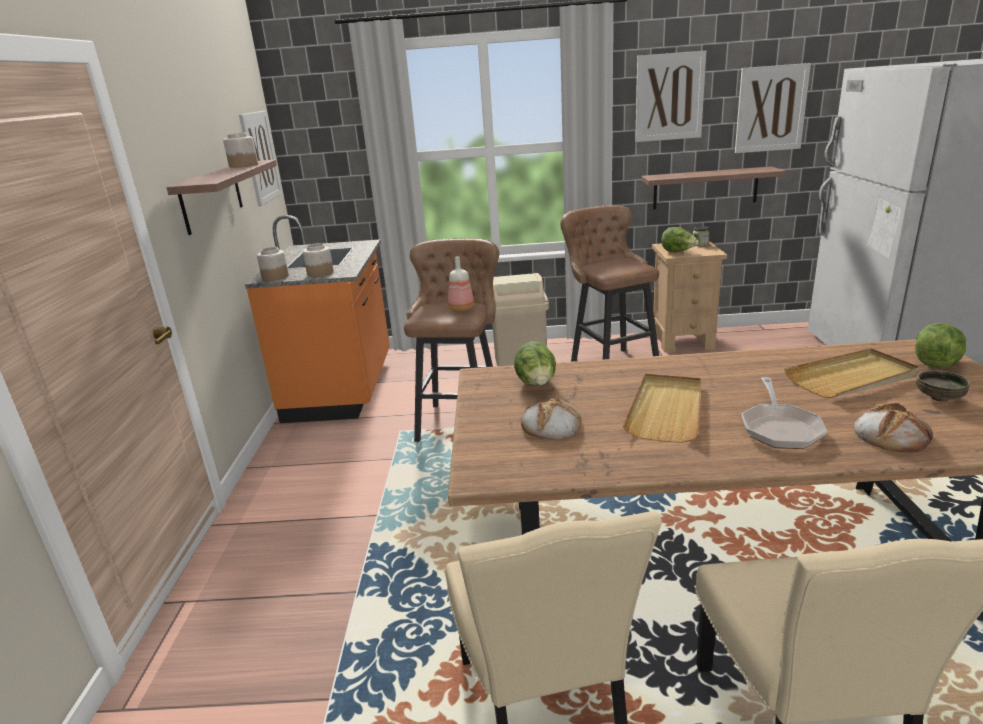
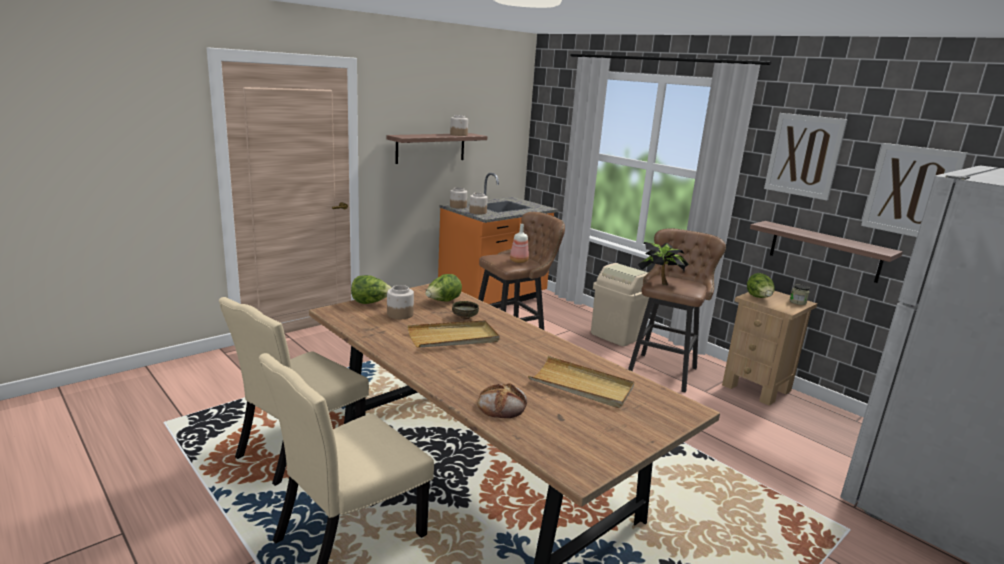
camera: 45 degrees right, 5 degrees down
(260, 157) = (503, 134): picture -> none
(551, 425) = (399, 314): bread -> jar
(608, 270) = (660, 282): none -> potted plant
(779, 428) = (469, 371): frying pan -> none
(936, 362) = (660, 414): lettuce -> lettuce (371, 303)
(939, 398) = (586, 418): bowl -> bowl (464, 317)

